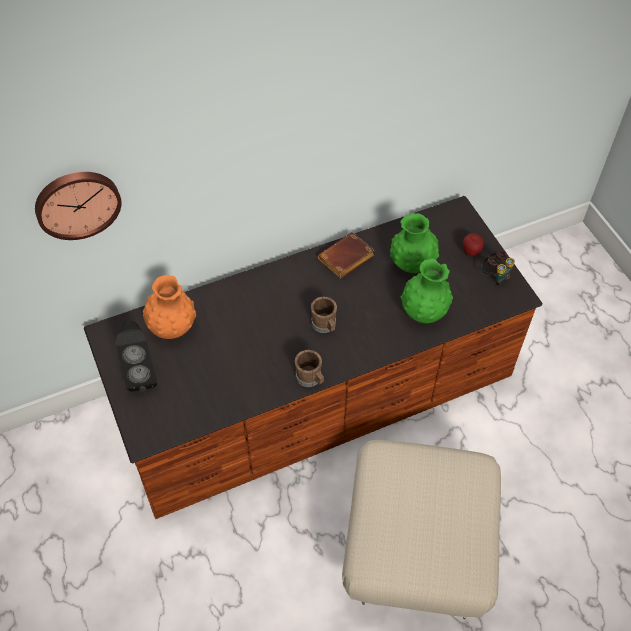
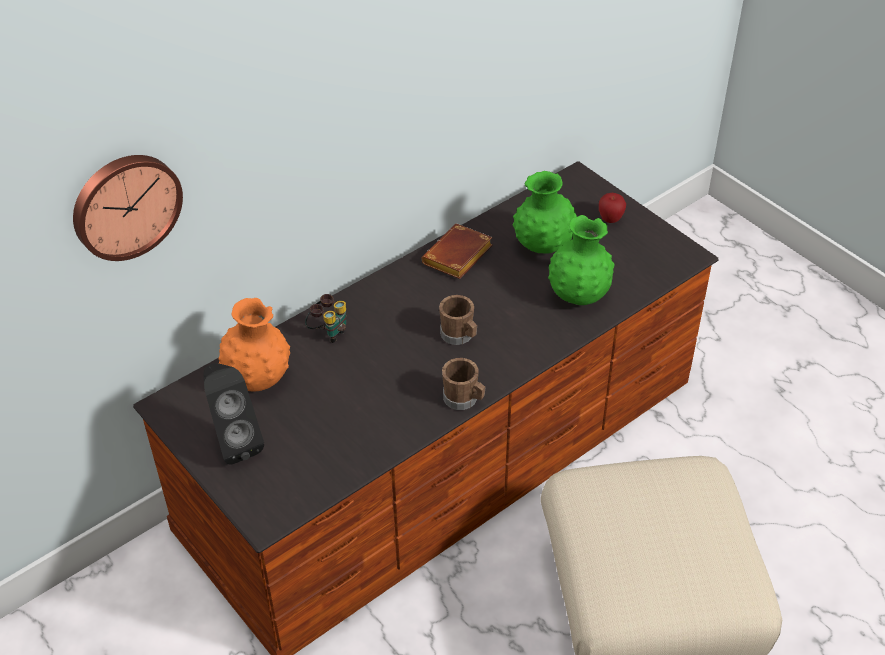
camera: 15 degrees left, 10 degrees down
(495, 276) = (650, 239): binoculars -> binoculars (328, 332)

